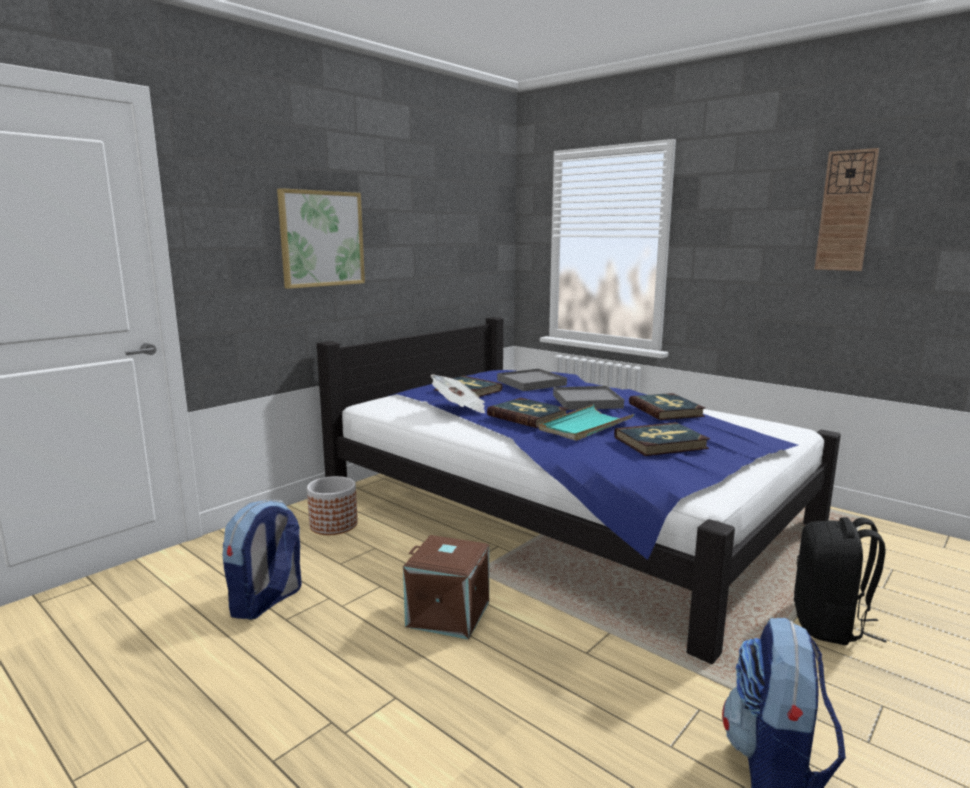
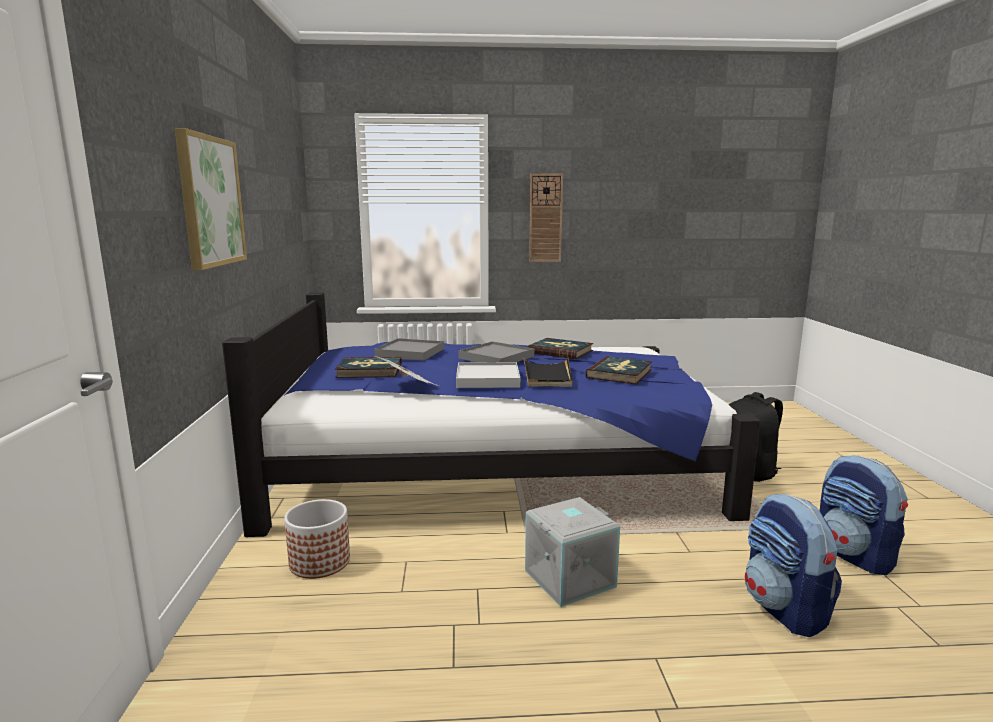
camera: 45 degrees left, 0 degrees up
(266, 601) = (401, 665): backpack -> backpack (785, 609)
(449, 613) = (569, 577): brown storage box -> grey storage box
(528, 416) = (487, 378): book -> white tray
(585, 426) = (547, 375): turquoise tray -> black tray
(846, 211) = (628, 183): wall clock -> wall clock (545, 218)

